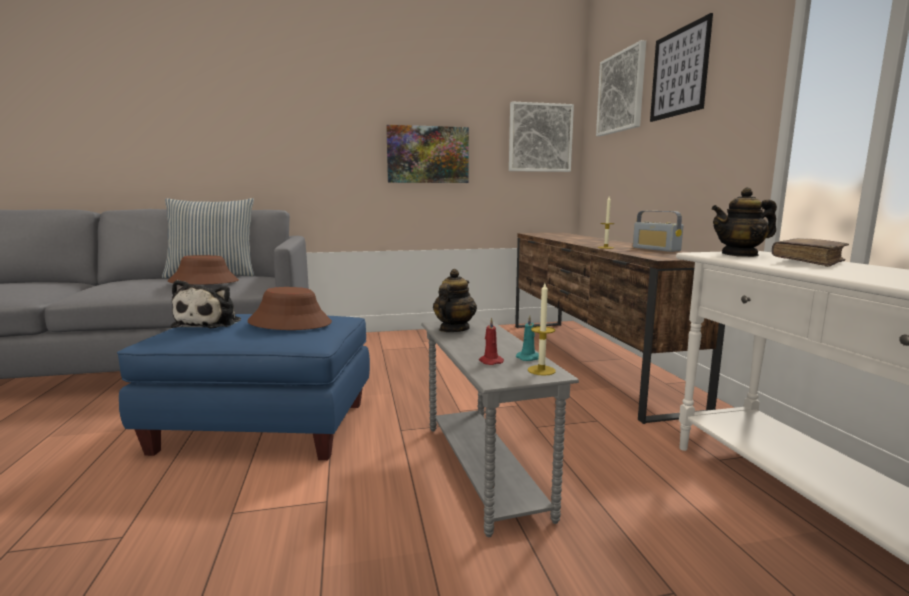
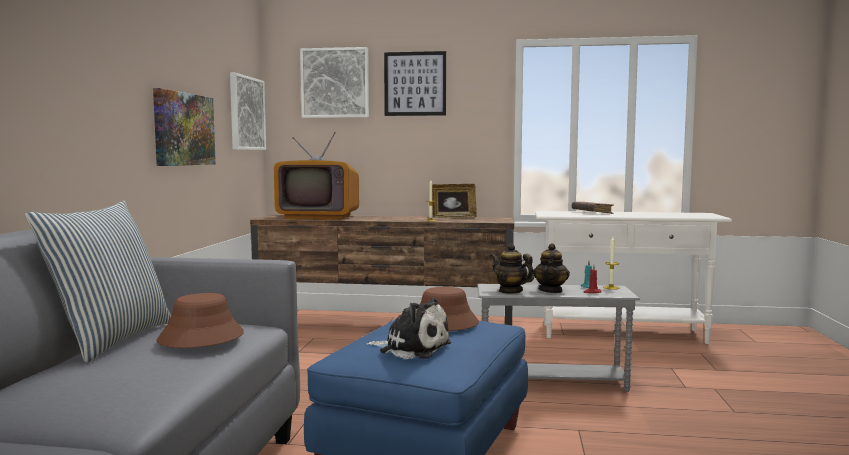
camera: 70 degrees left, 5 degrees down
(563, 236) = (318, 217): none -> television
(656, 249) = (453, 217): radio -> picture frame
(740, 254) = (558, 213): teapot -> teapot (551, 290)

